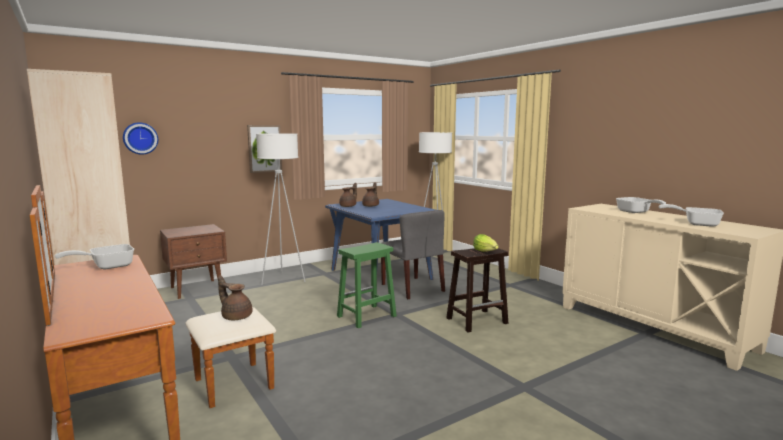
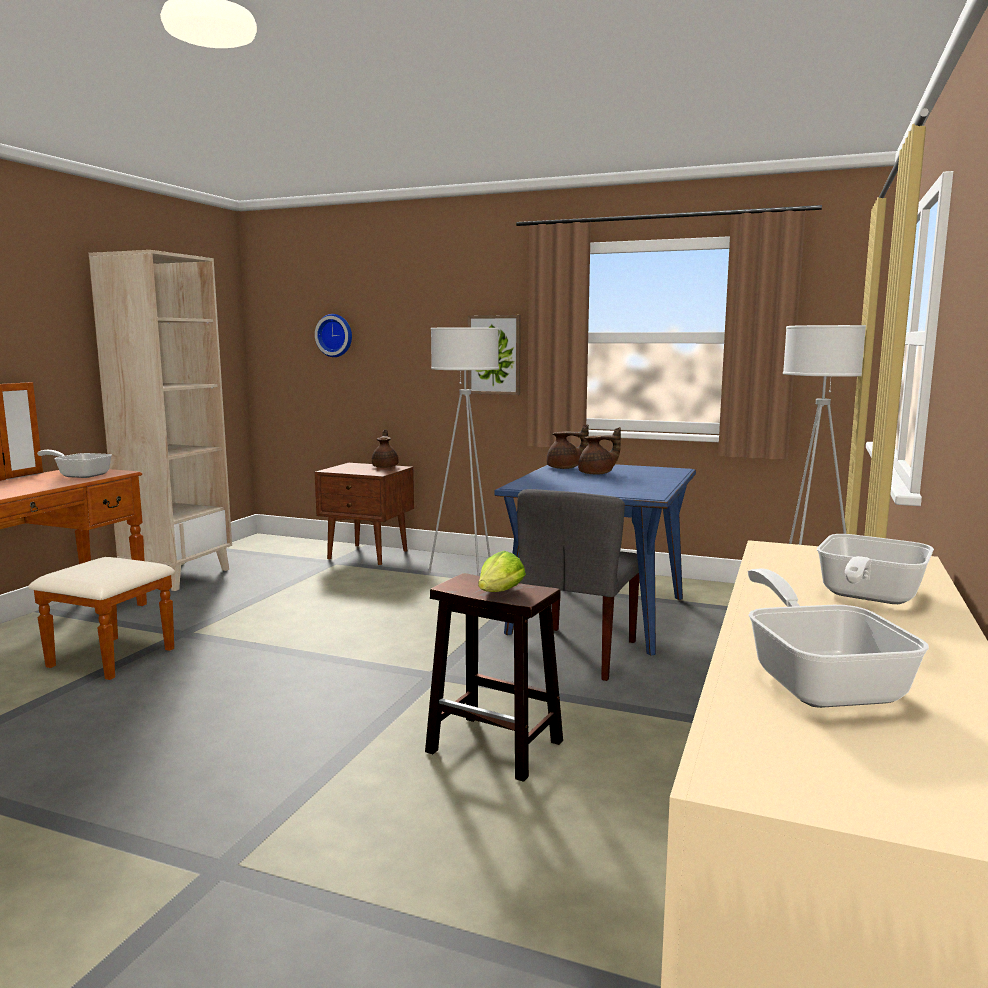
camera: 55 degrees right, 0 degrees up
(236, 316) = (108, 567): brown teapot -> brown teapot (385, 467)
(366, 316) = (396, 658): green stool -> none

